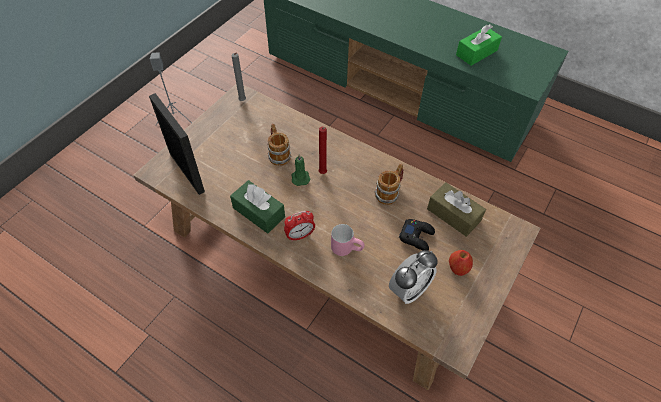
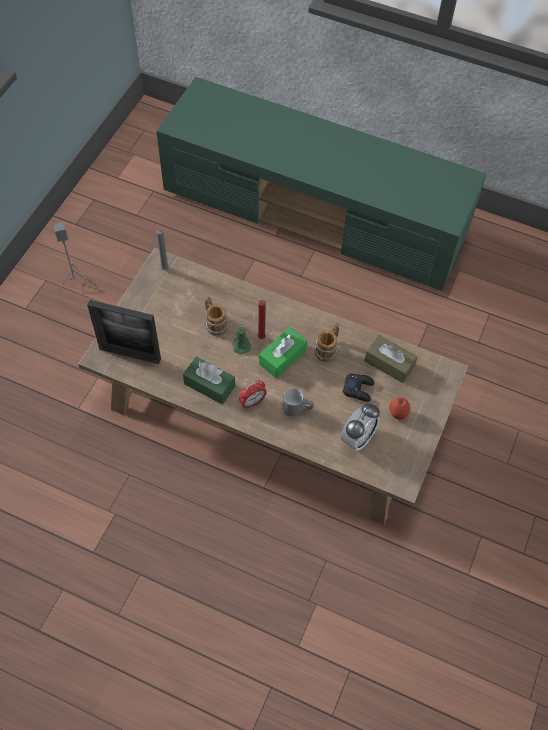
camera: 10 degrees left, 5 degrees up
(187, 172) = (130, 354): picture frame -> picture frame turned 150 degrees clockwise
(347, 248) = (297, 408): pink mug -> grey mug
(476, 53) = (395, 186): green tissue box -> green tissue box (282, 357)

